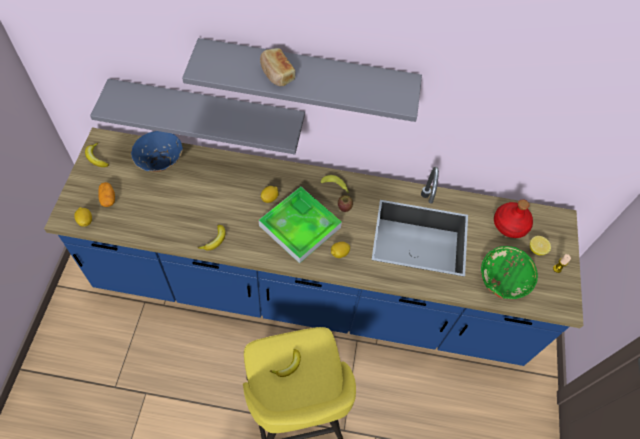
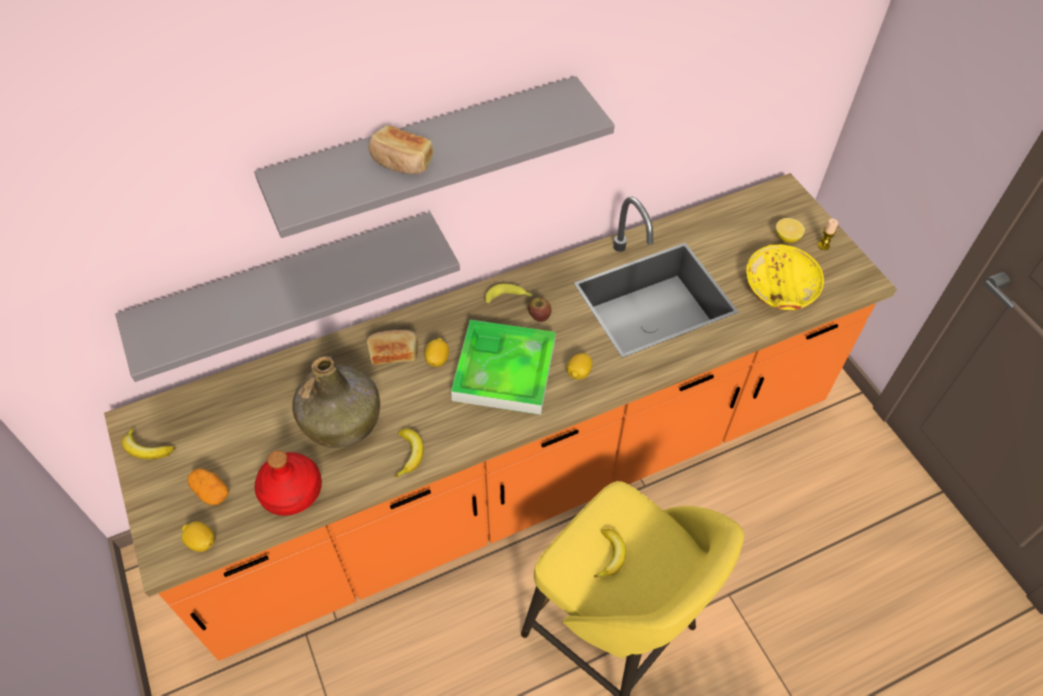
camera: 30 degrees left, 5 degrees down
(160, 162) = (248, 401): blue bowl -> none
(196, 201) = (342, 420): none -> green bottle
(250, 180) = (393, 353): none -> bread
(312, 291) = (520, 473): blue counter -> orange counter
(504, 278) = (780, 288): green bowl -> yellow bowl
(509, 225) = (738, 228): red bottle -> red bottle (291, 492)

